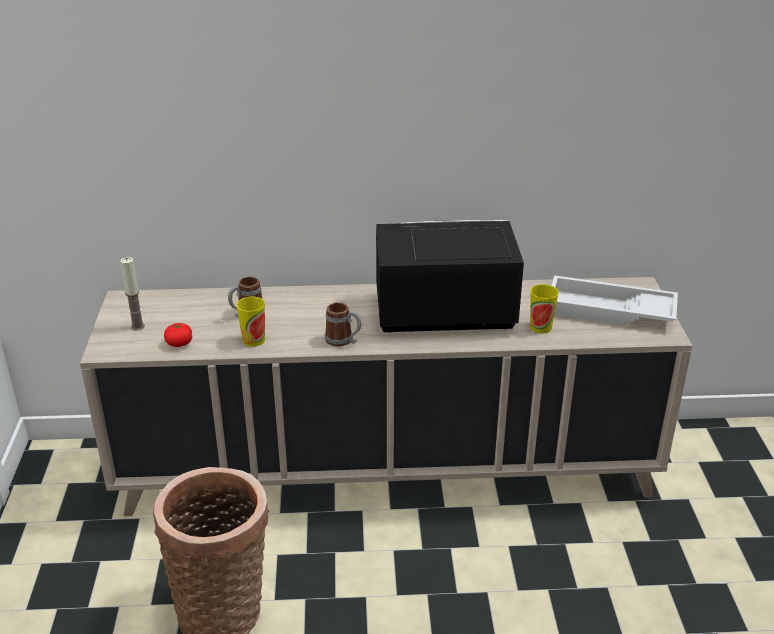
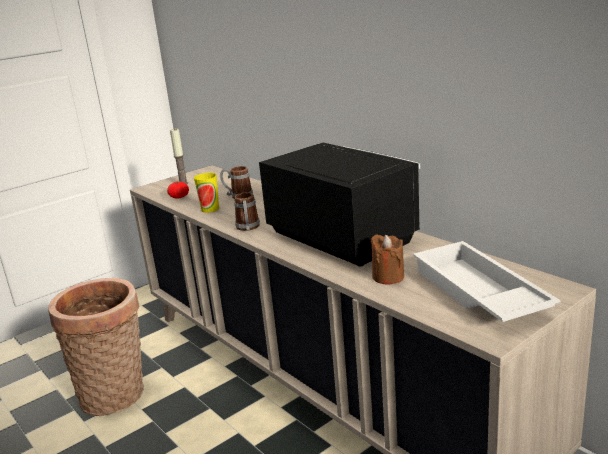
camera: 55 degrees right, 10 degrees down
(540, 327) = (388, 277): cup -> brown candle

